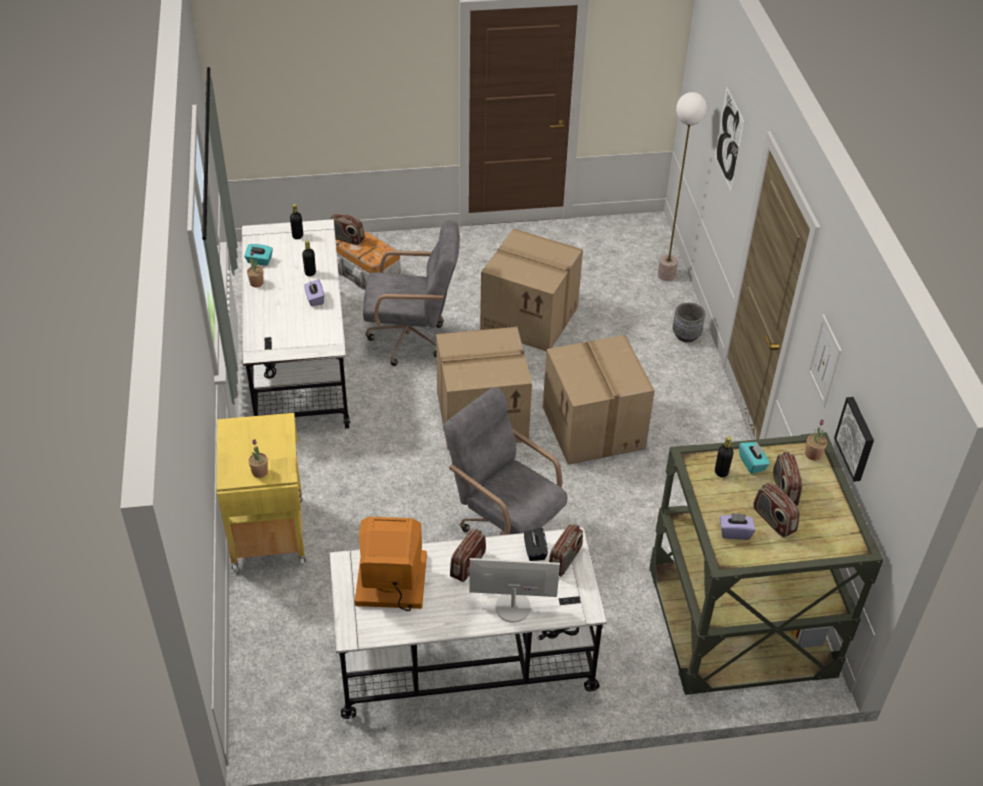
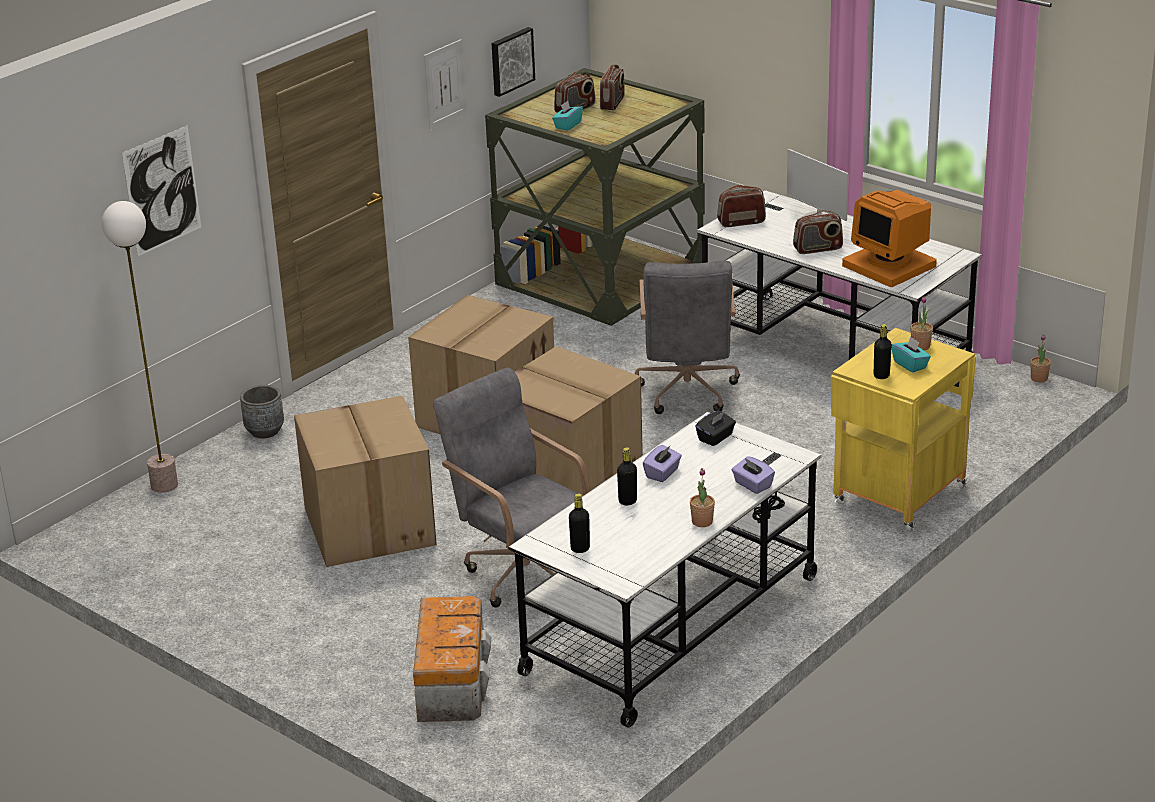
camera: 130 degrees left, 15 degrees down
(259, 261) = (665, 544): turquoise tissue box -> turquoise tissue box (910, 365)
(347, 239) = (456, 645): radio -> none
(534, 551) = (755, 234): black tissue box -> black tissue box (716, 438)
(721, 472) = (597, 130): black bottle -> black bottle (881, 375)
(735, 532) = (648, 109): purple tissue box -> purple tissue box (752, 485)
(813, 454) = (518, 113): potted plant -> potted plant (1039, 378)

